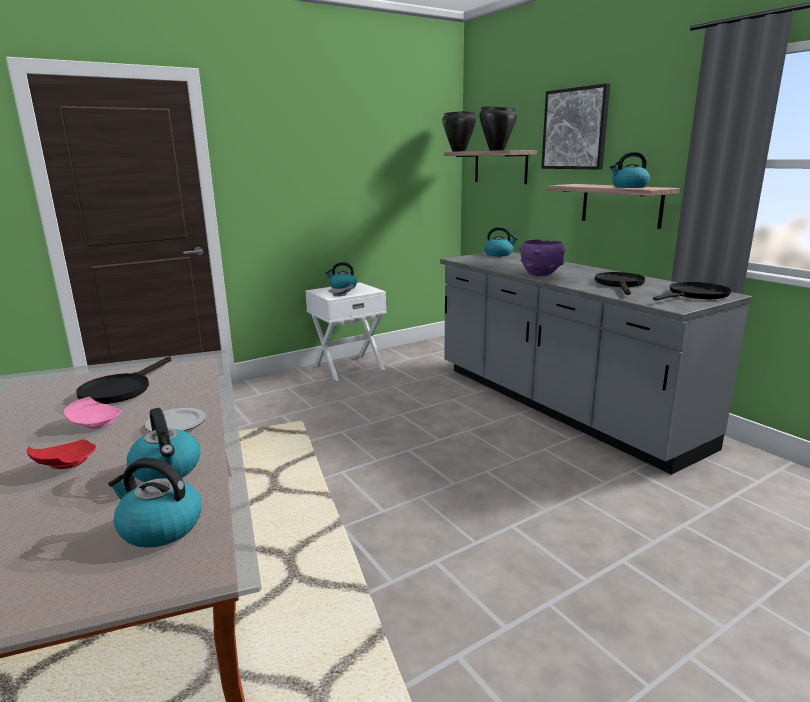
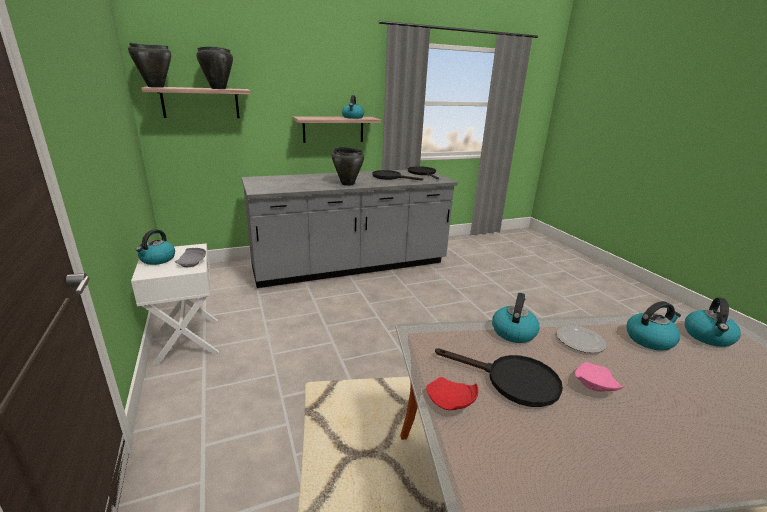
camera: 80 degrees left, 5 degrees up
(64, 463) = (671, 389): red plate -> red plate (450, 402)
(499, 254) = (259, 180): kettle -> kettle (513, 332)
(540, 274) = (347, 184): purple bowl -> black cooking pot
(575, 129) = (286, 74): picture -> none

